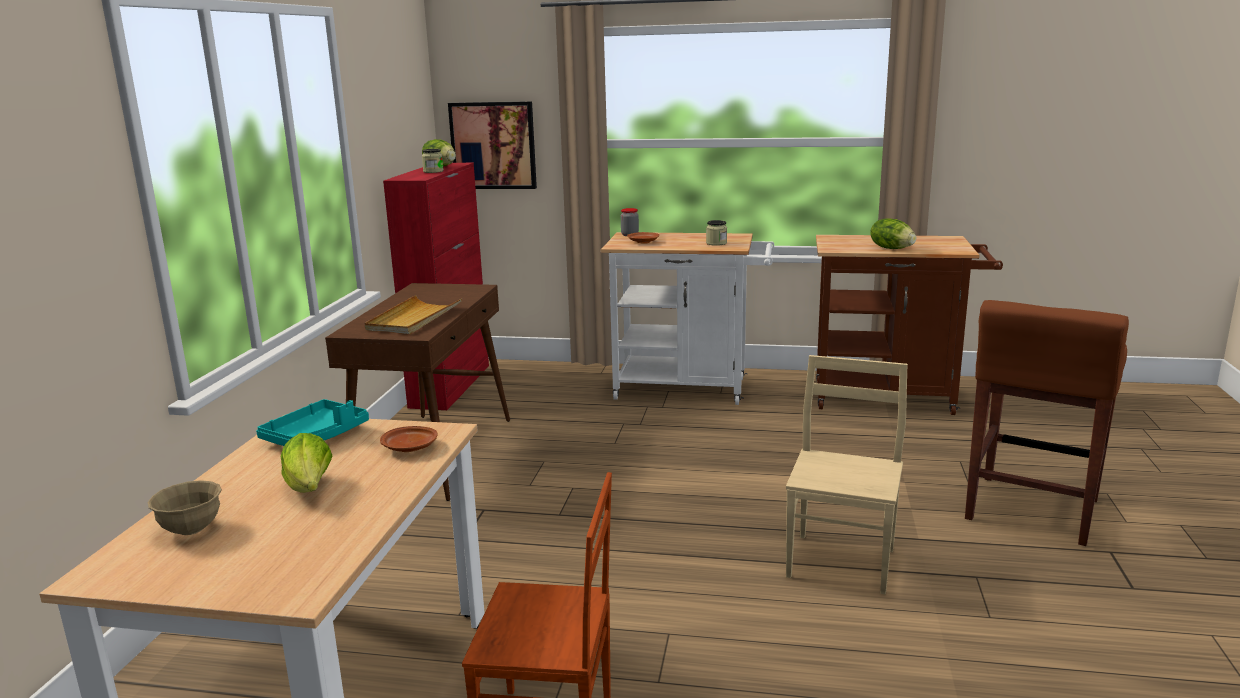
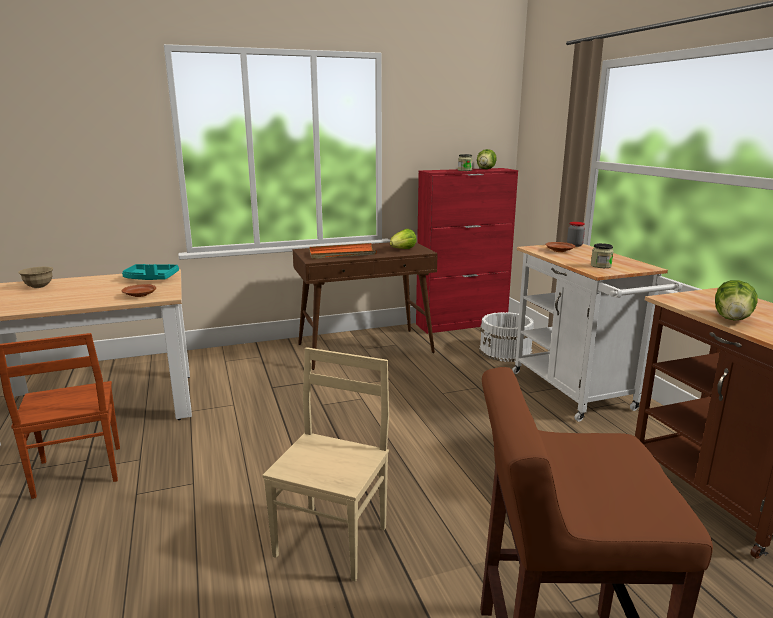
camera: 60 degrees right, 0 degrees up
(310, 489) = (83, 292): lettuce -> lettuce (402, 250)
(414, 319) = (342, 254): beige tray -> orange tray
(493, 145) = (540, 159): picture -> none
(559, 388) = (505, 351): none -> white bucket
(842, 562) = (333, 540): beige chair -> beige chair turned 60 degrees counterclockwise

